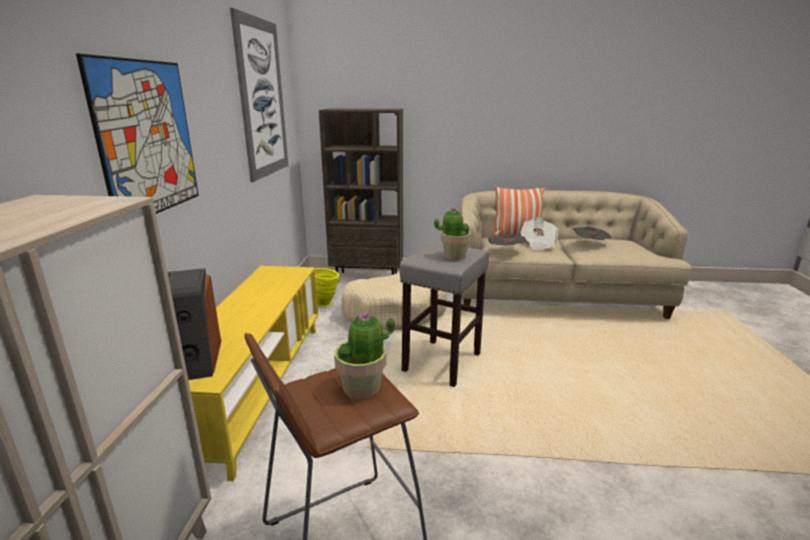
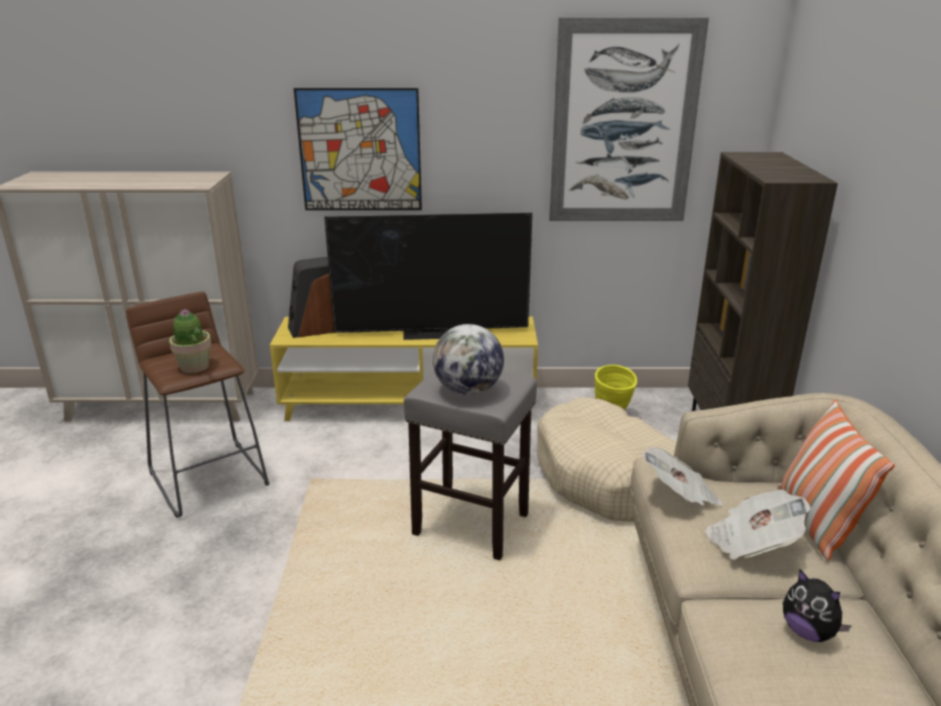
camera: 85 degrees right, 5 degrees up
(262, 301) = (431, 332): none -> television
(454, 256) = (468, 391): potted plant -> globe
(591, 244) = (808, 632): newspaper -> plush toy

